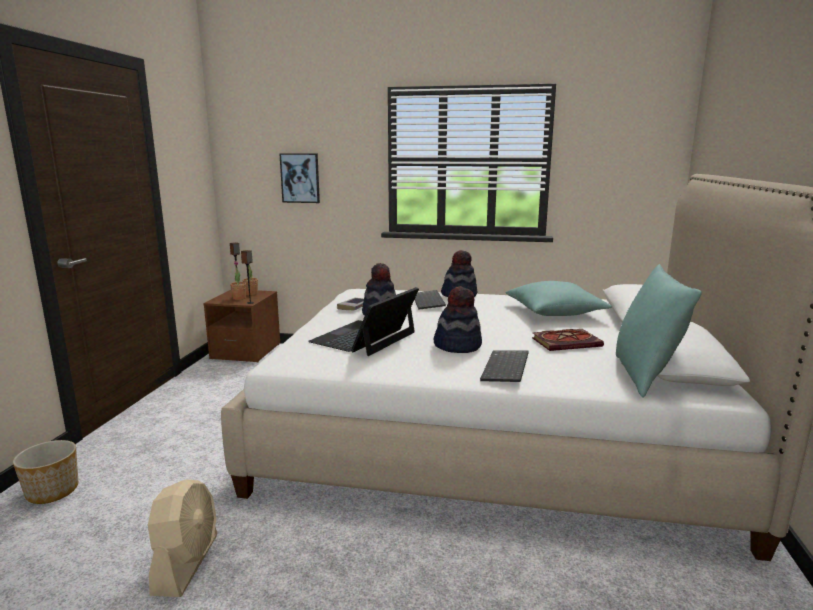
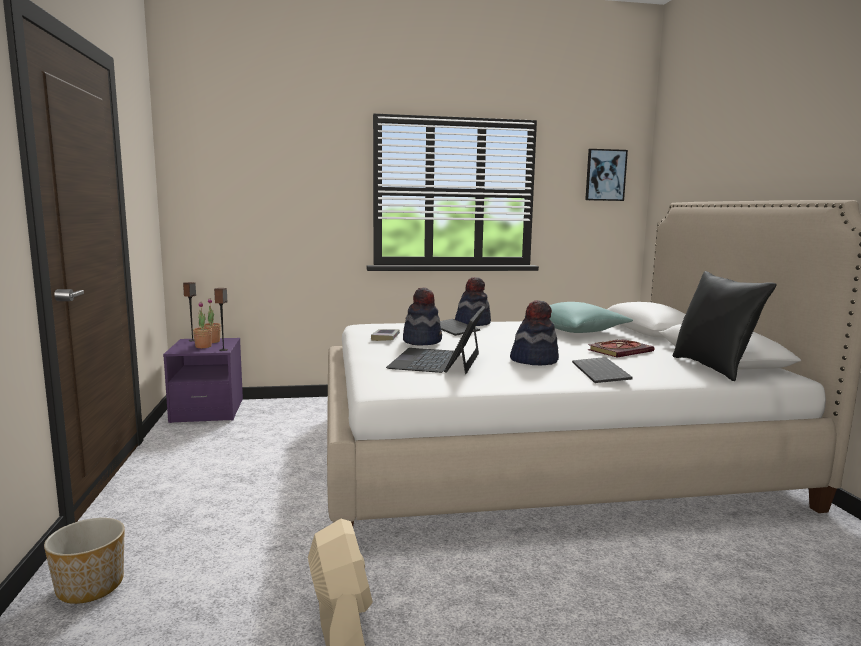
camera: 20 degrees left, 5 degrees down
(246, 351) = (207, 411): brown nightstand -> purple nightstand
(300, 178) = (272, 207): picture -> picture (605, 175)
(645, 376) = (713, 368): turquoise pillow -> black pillow

